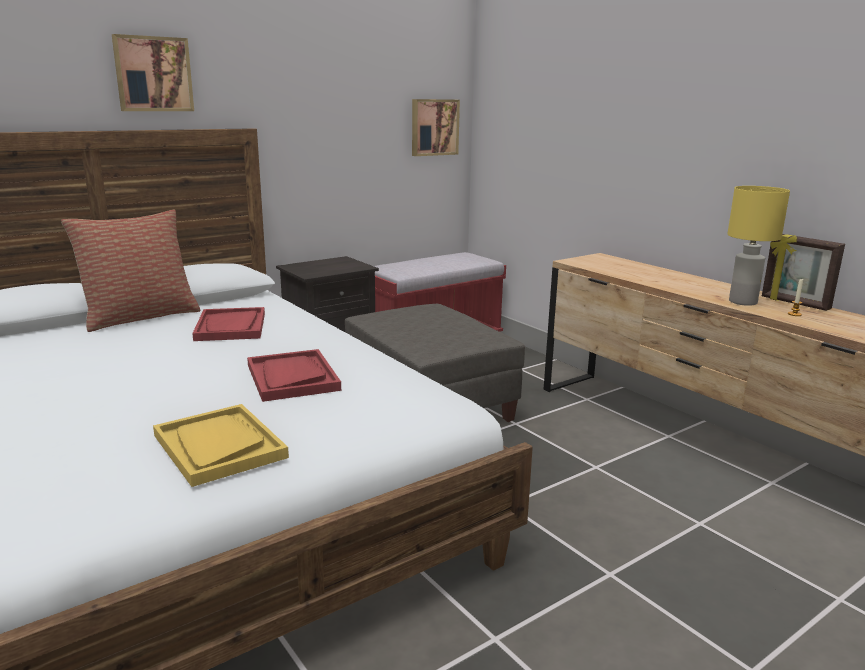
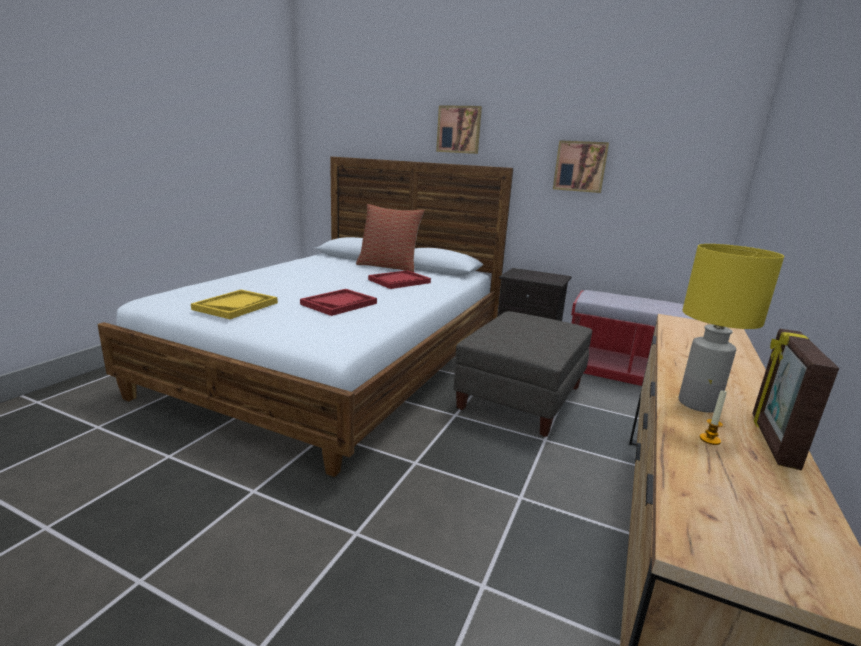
camera: 60 degrees right, 0 degrees up
(434, 127) = (693, 181): picture -> picture (580, 166)

